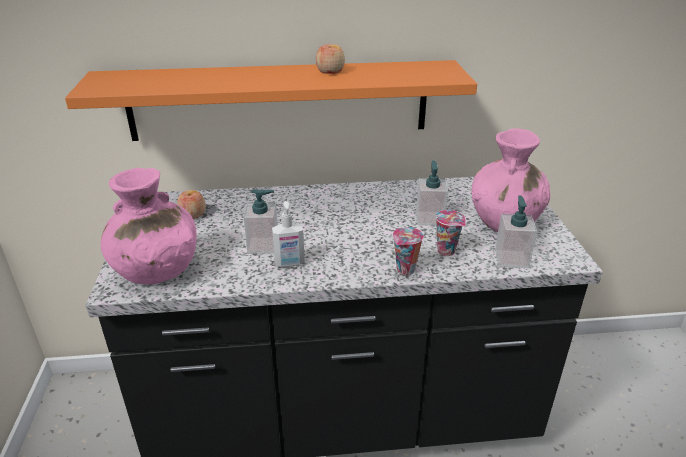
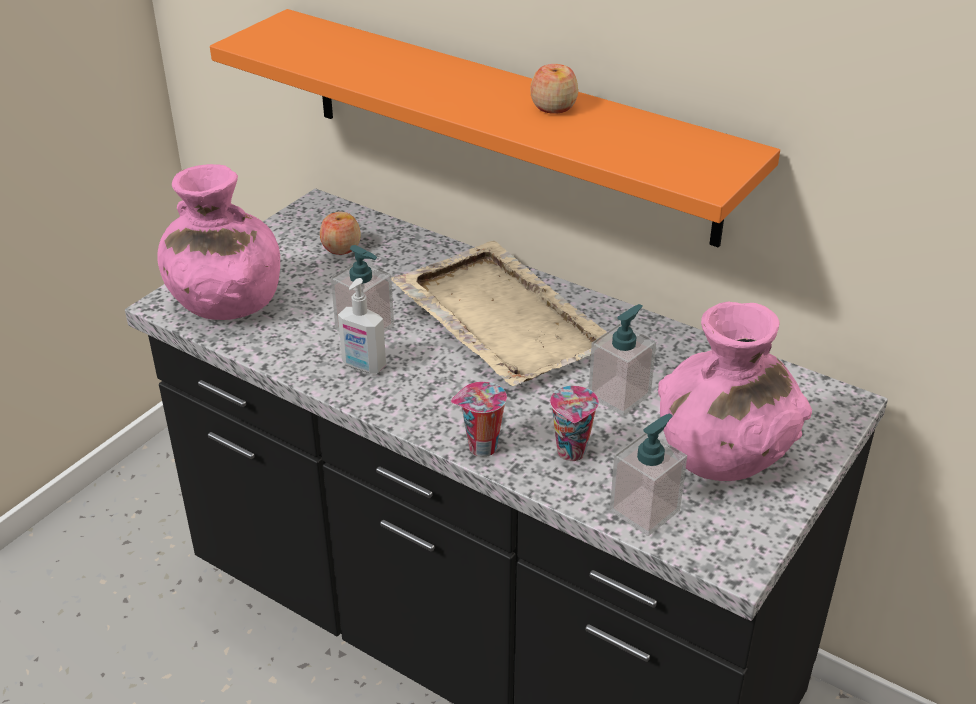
camera: 40 degrees right, 5 degrees up
(327, 210) = (501, 317): none -> beige tray

